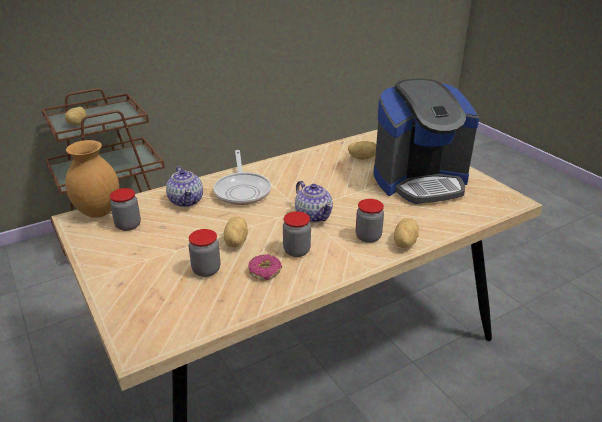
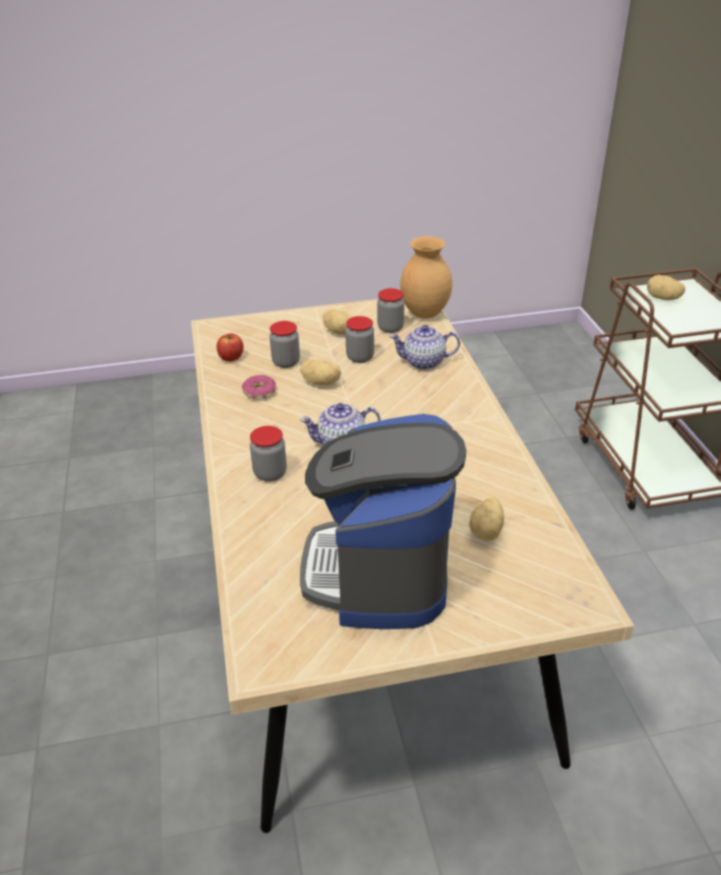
camera: 110 degrees right, 5 degrees up
(207, 310) = (231, 357): none -> apple
(242, 190) = (431, 401): frying pan -> none
(296, 251) = (279, 417): jar -> jar (360, 357)
(403, 243) = (239, 498): potato -> potato (340, 332)

